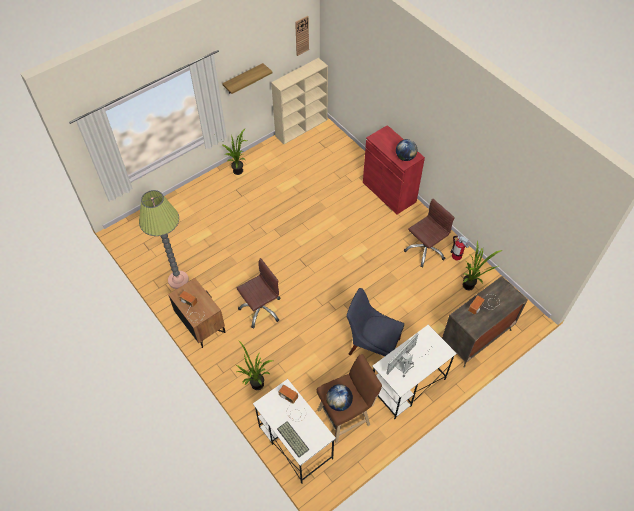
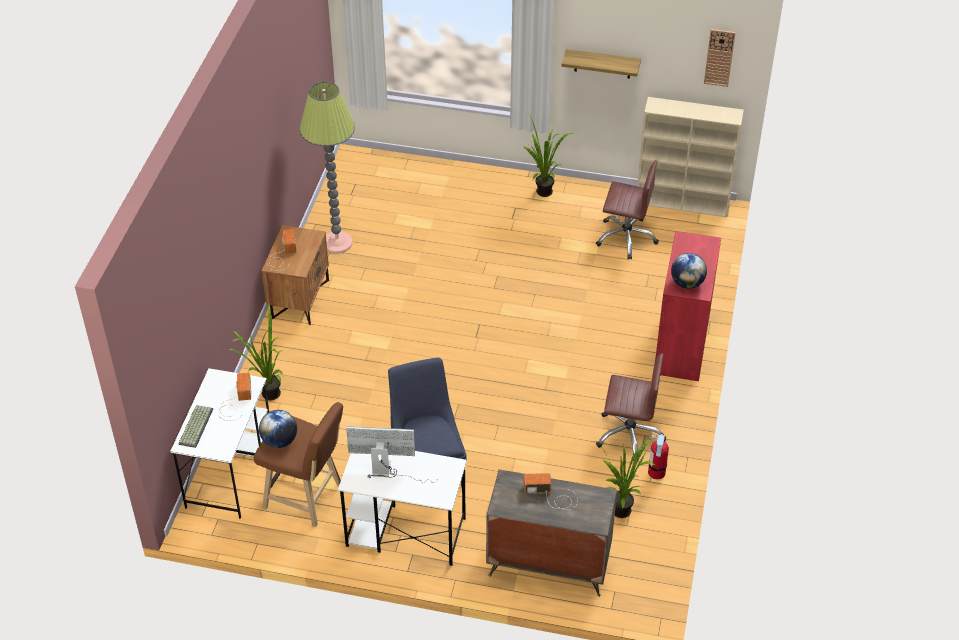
camera: 50 degrees right, 10 degrees down
(261, 309) = (372, 335): brown office chair -> brown office chair (626, 237)

